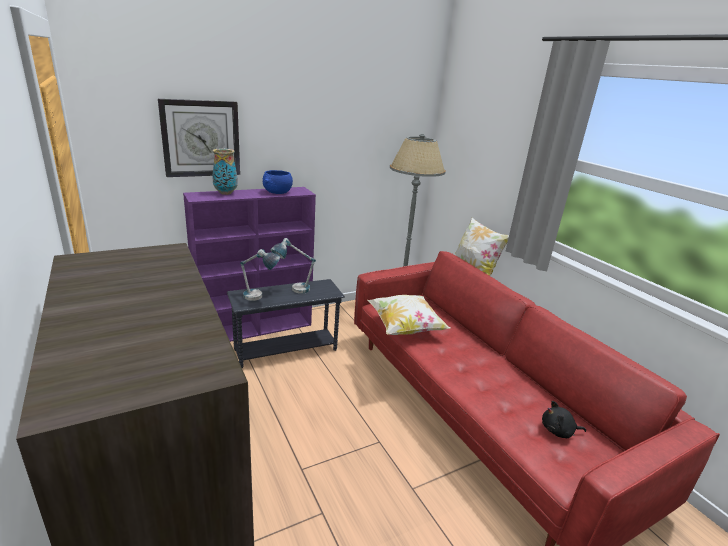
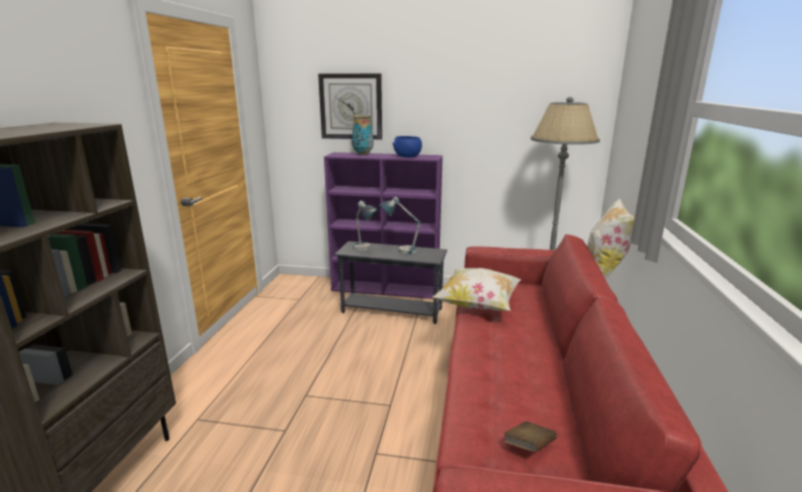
camera: 40 degrees right, 5 degrees down
(558, 431) = (529, 447): black plush toy -> brown book

